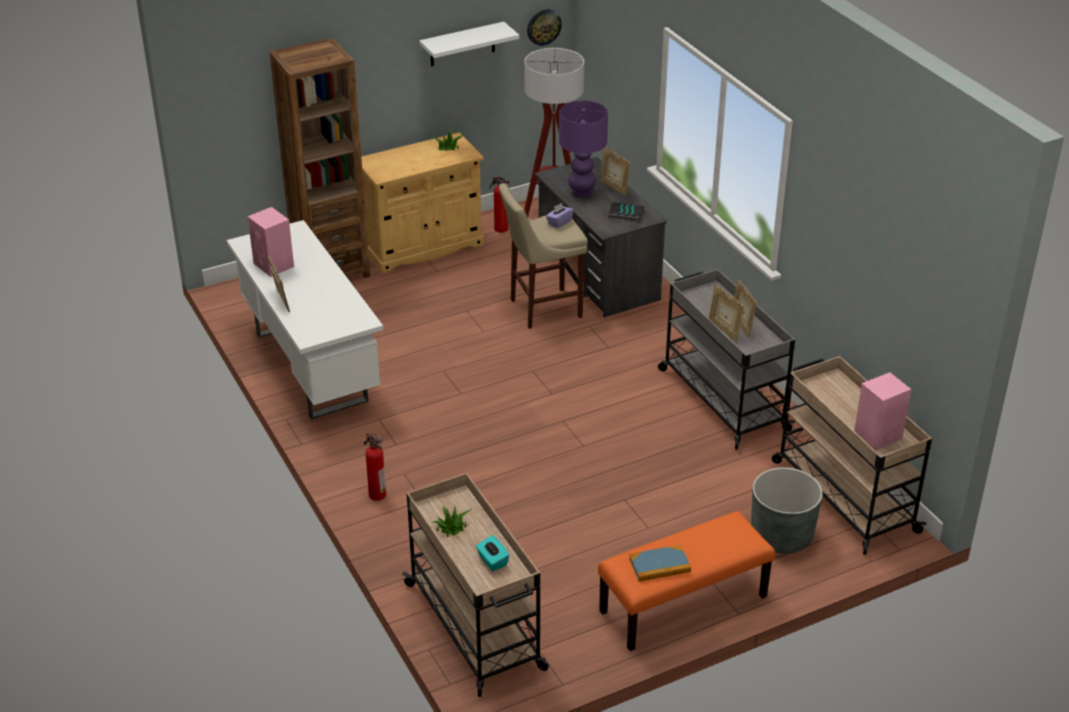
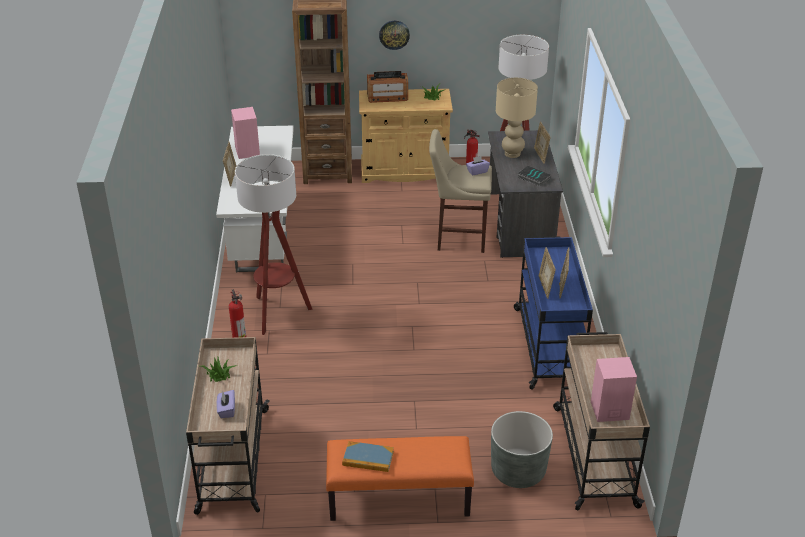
camera: 25 degrees right, 0 degrees up
(395, 159) = (387, 97): none -> radio
(398, 451) = (277, 313): none -> floor lamp
(462, 44) = (458, 18): white shelf -> none
(492, 561) = (226, 410): turquoise tissue box -> purple tissue box
(543, 27) = (531, 17): wall clock -> wall clock (394, 34)
(582, 192) = (512, 154): purple table lamp -> beige table lamp
(721, 398) = (548, 345): grey cart -> blue cart

